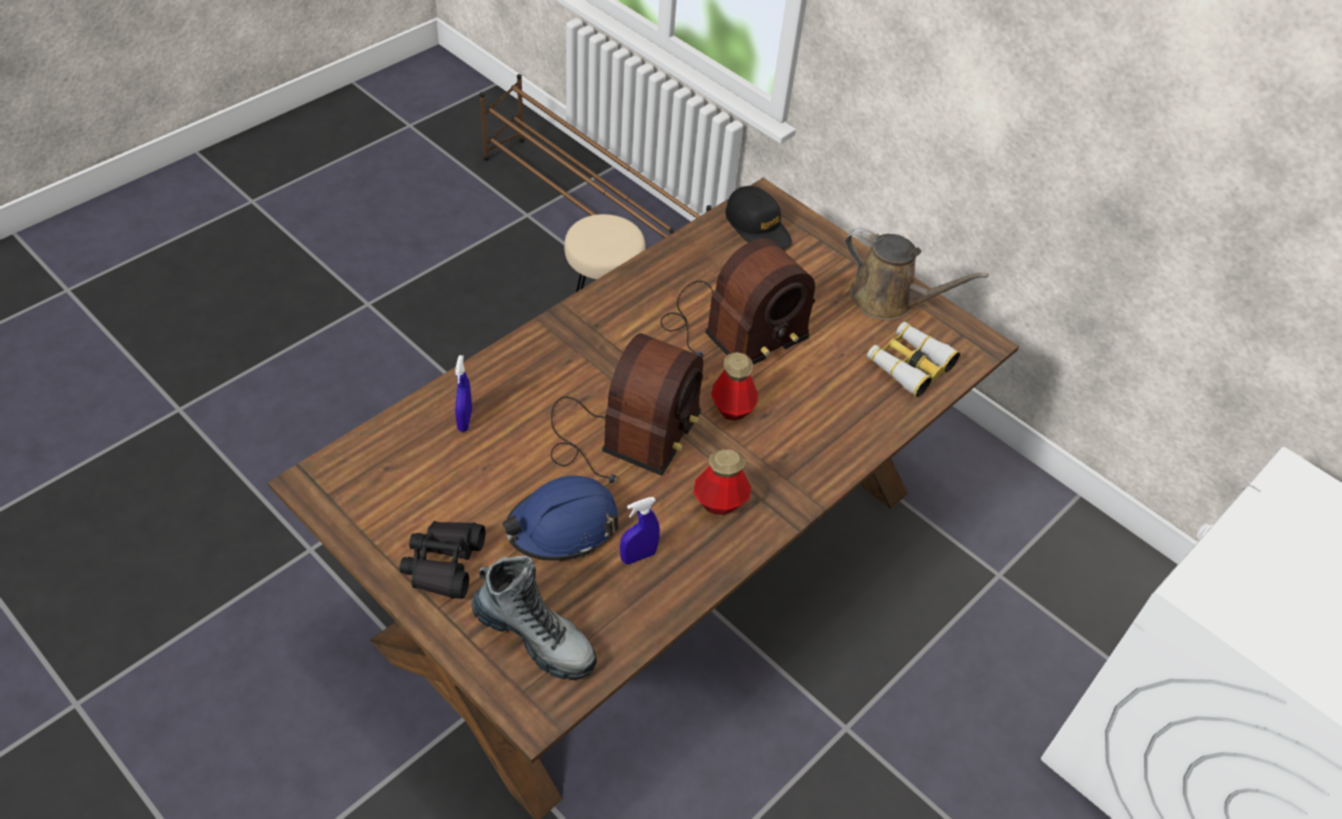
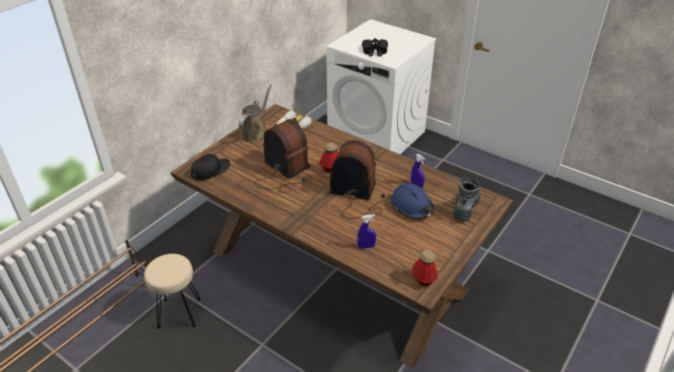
camera: 95 degrees left, 10 degrees down
(444, 564) = (446, 237): black binoculars -> black binoculars (374, 51)
(720, 502) = (381, 168): bottle -> bottle (423, 279)

